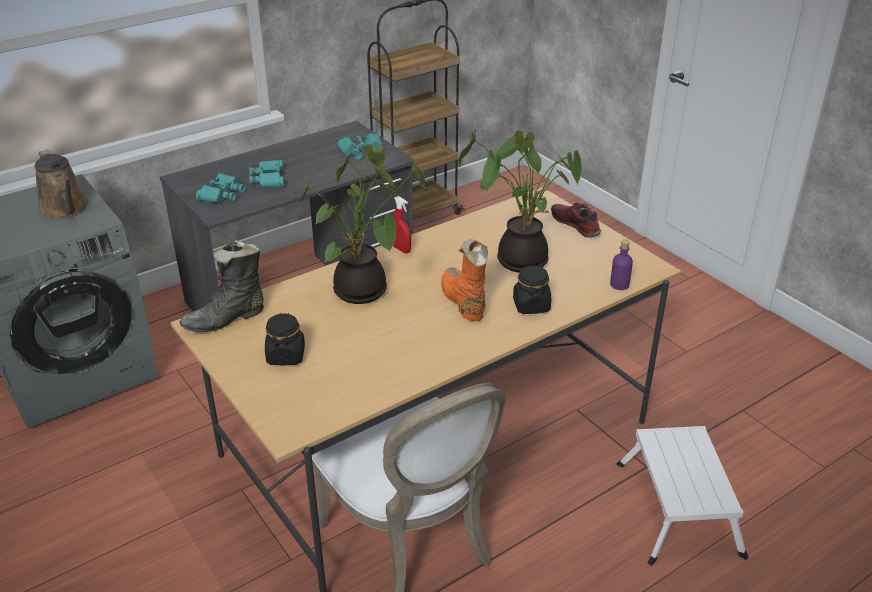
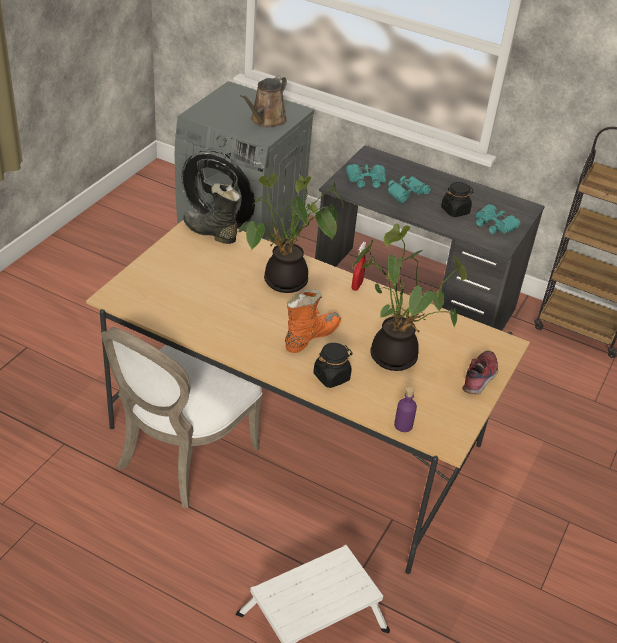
camera: 60 degrees right, 5 degrees up
(286, 355) = (188, 271): black jar -> black jar (455, 210)

